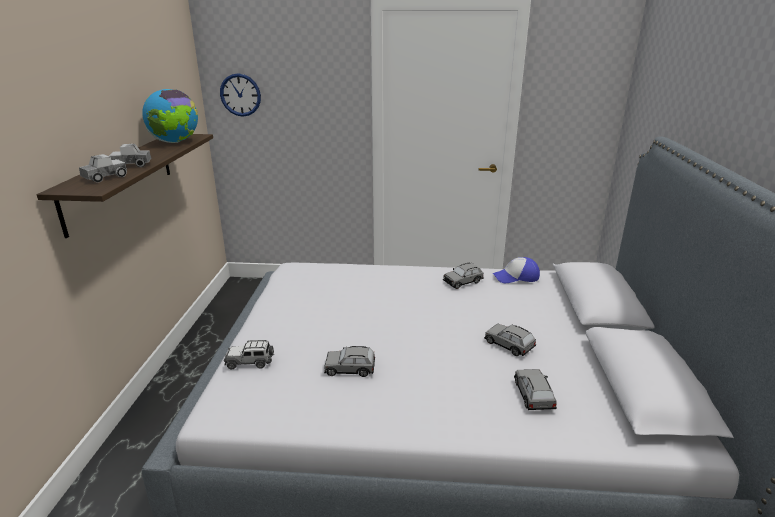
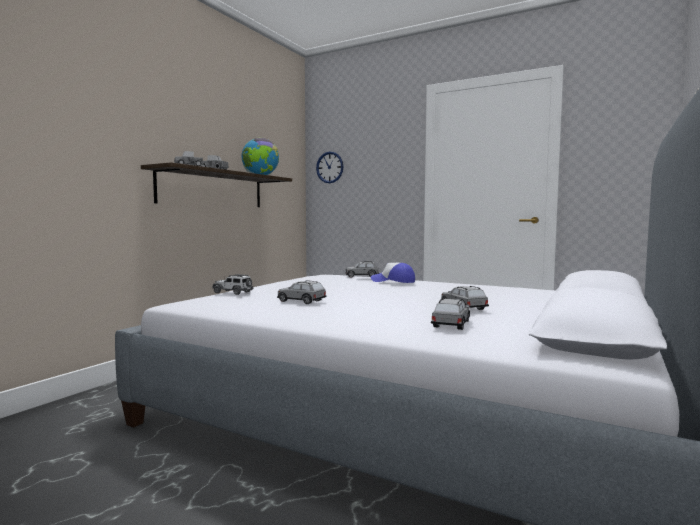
camera: 25 degrees right, 20 degrees down
(463, 282) = (461, 286): grey toy car -> grey toy car (361, 276)
(516, 277) = (521, 289): cap -> cap (393, 281)

